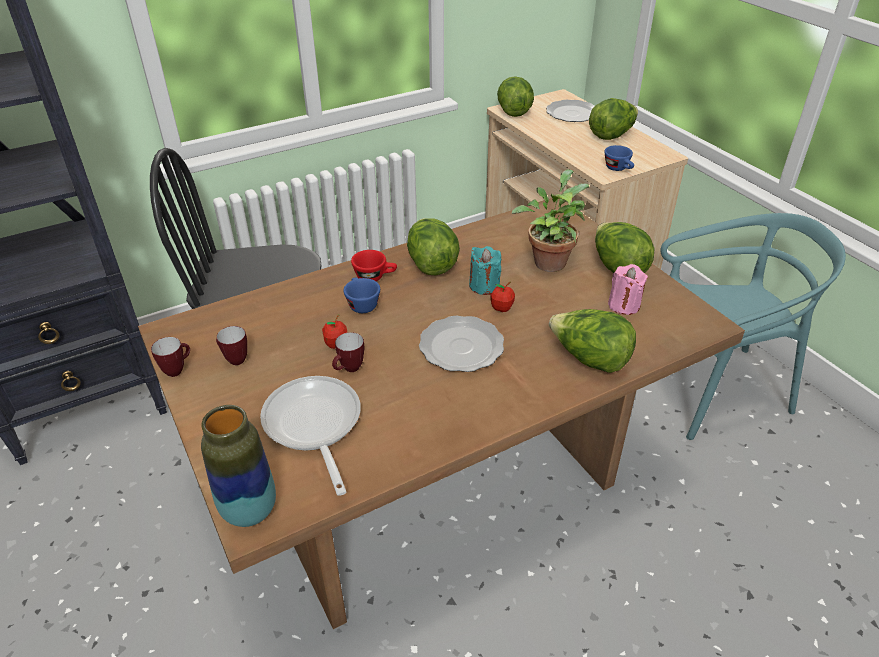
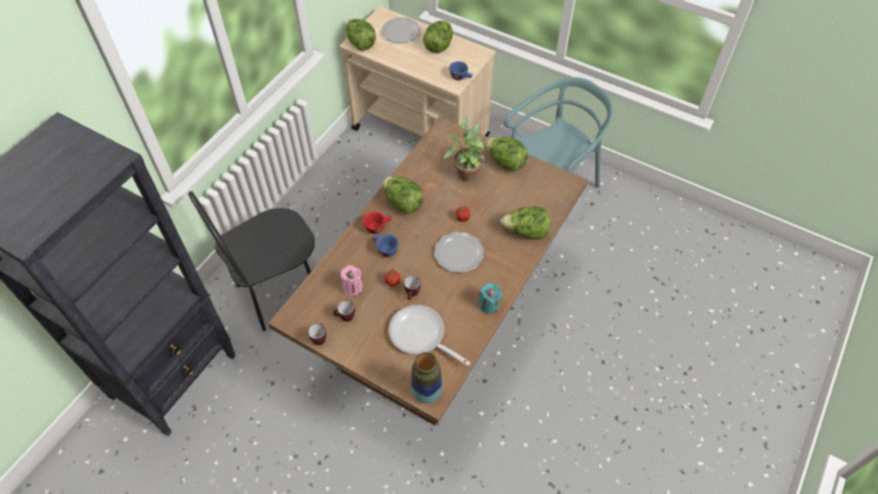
camera: 30 degrees left, 15 degrees up
(484, 285) = (443, 206): turquoise candle -> turquoise candle (489, 304)
(624, 305) = (523, 188): pink candle -> pink candle (352, 287)

